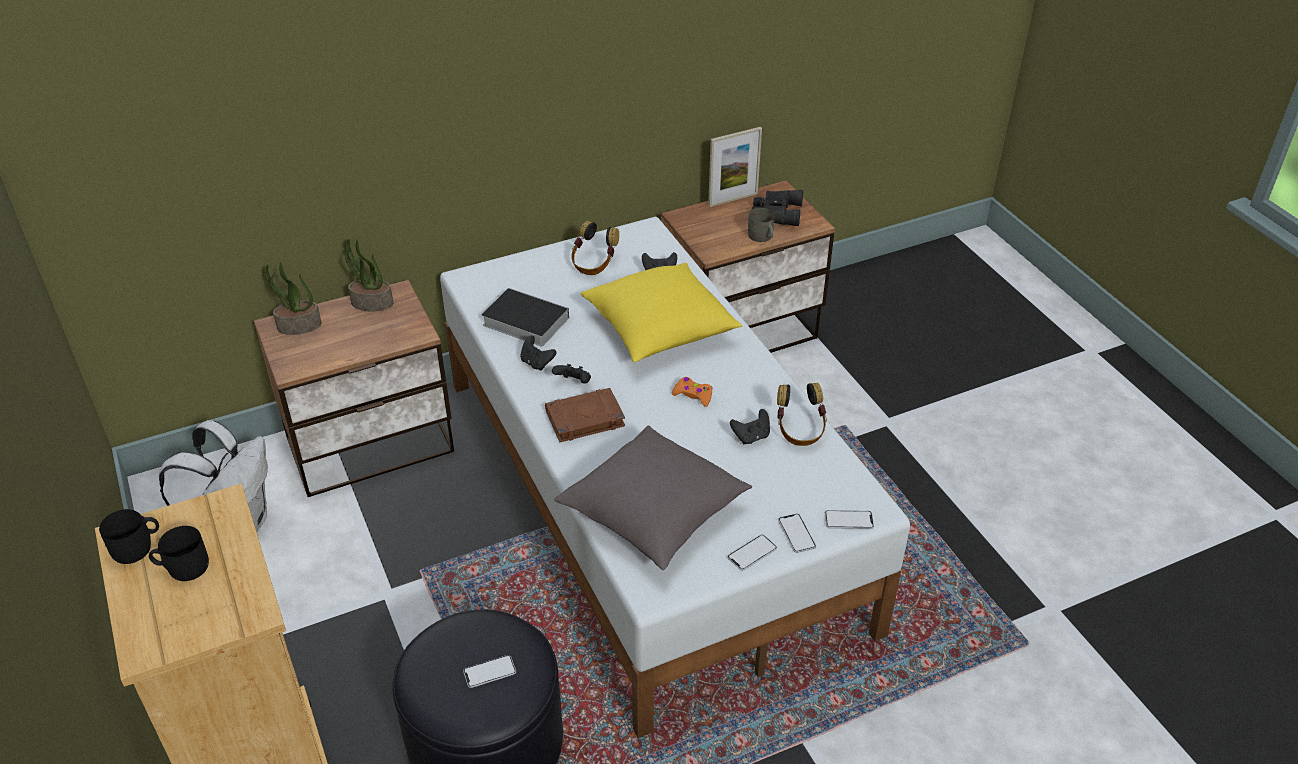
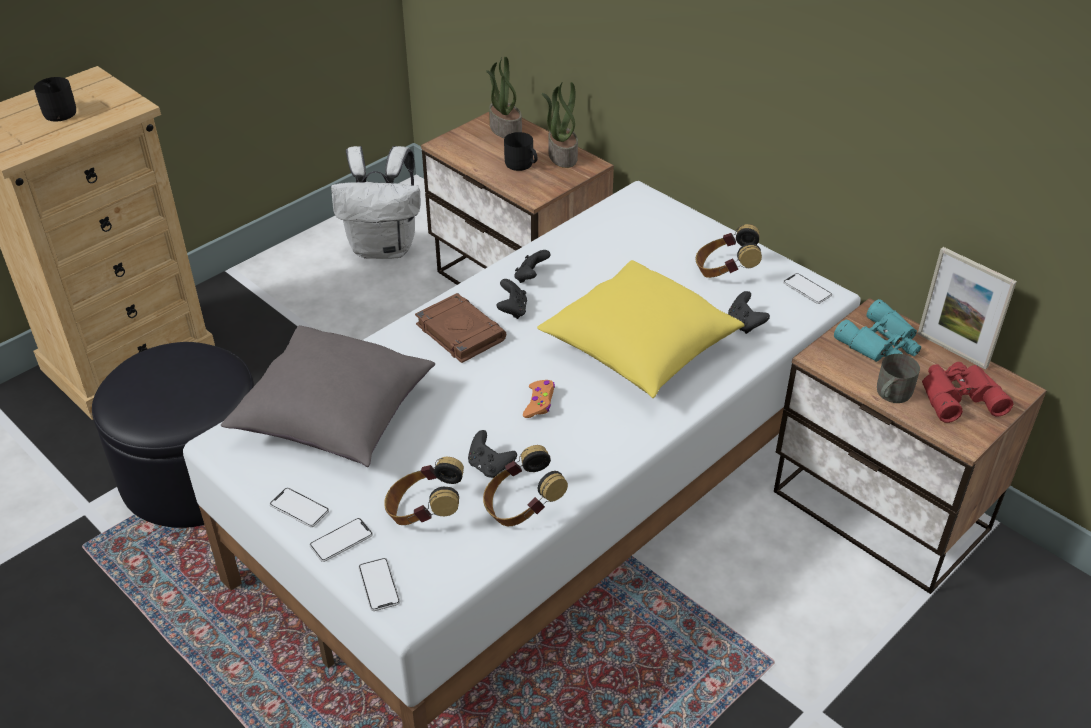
camera: 70 degrees right, 0 degrees up
(137, 547) = (78, 87): black mug -> black mug (522, 165)
(489, 672) = (167, 395): phone -> phone (807, 289)
(523, 321) = (592, 250): book -> none
(711, 224) = (881, 344): none -> turquoise binoculars
(776, 213) = (958, 396): black binoculars -> red binoculars
(785, 482) = (424, 512): none -> headphones

